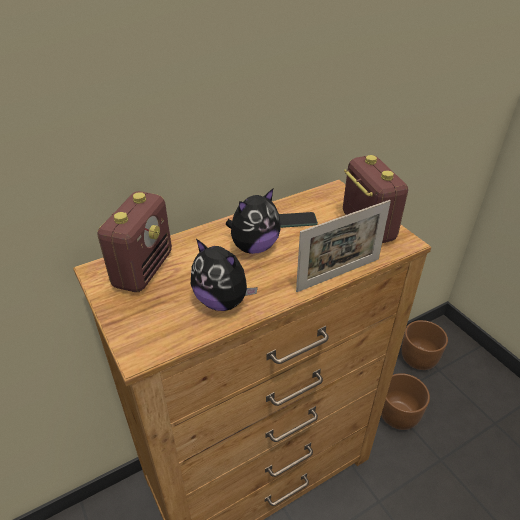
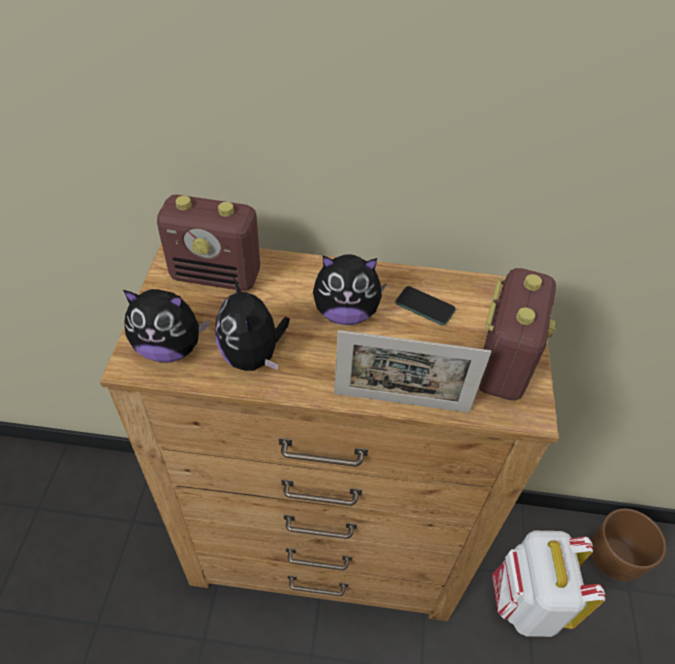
camera: 35 degrees right, 10 degrees up
(143, 269) = (217, 275): radio -> radio turned 45 degrees clockwise
(158, 329) = (170, 348): none -> plush toy
(398, 415) = (526, 602): brown planter -> white backpack

